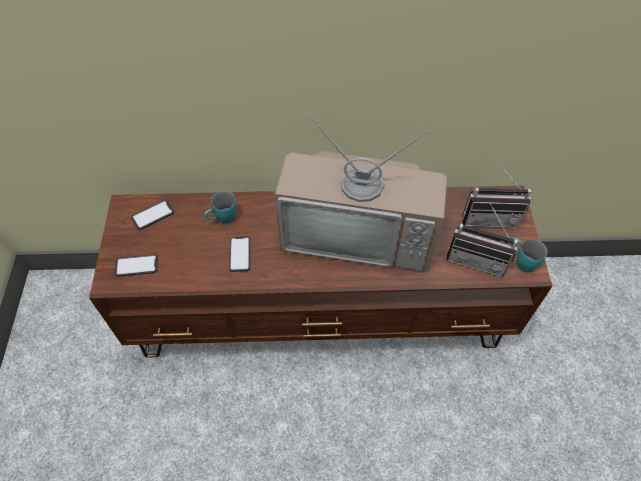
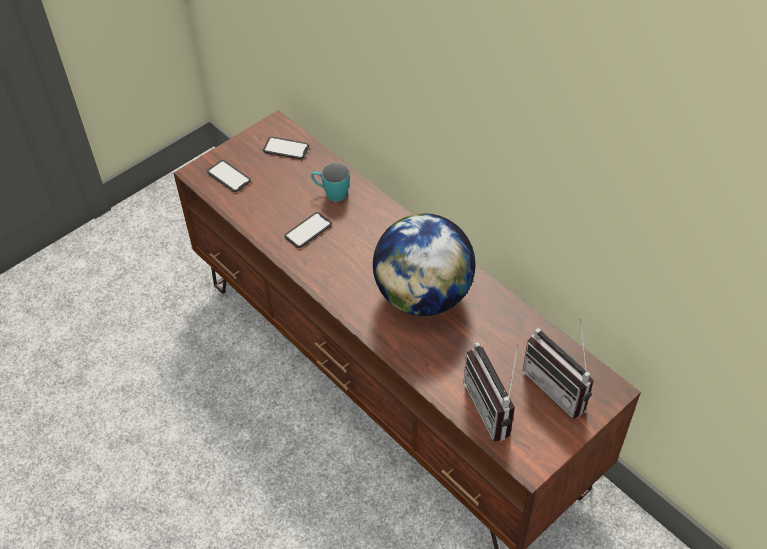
camera: 50 degrees right, 5 degrees down
(359, 232) = (423, 296): television -> globe
(521, 261) = (533, 447): turquoise mug -> none

